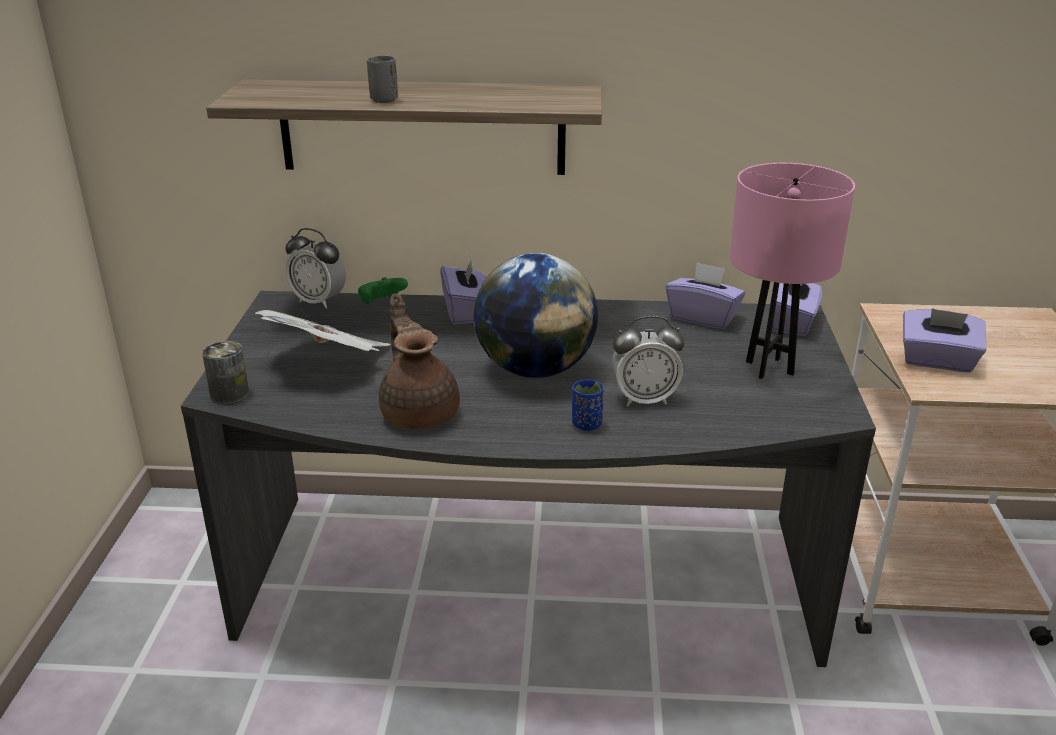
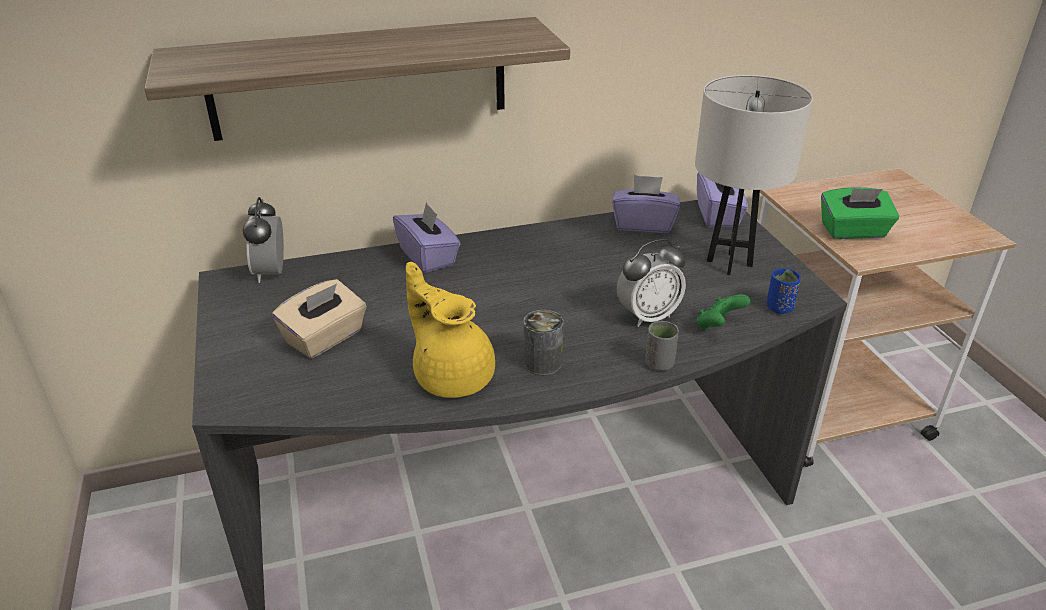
camera: 20 degrees left, 5 degrees up
(229, 394) = (240, 399): can -> can (542, 363)
(319, 301) = (271, 273): alarm clock -> alarm clock turned 75 degrees clockwise
(330, 361) = (325, 338): newspaper -> beige tissue box
(382, 304) = (339, 264): green game controller -> green game controller (718, 326)
(384, 100) = (340, 57): grey cup -> grey cup (659, 363)
(419, 412) = (452, 375): brown teapot -> yellow teapot
(535, 369) = (532, 305): globe -> none
(586, 424) = (615, 353): blue cup -> blue cup (779, 308)
(769, 368) = (729, 263): pink table lamp -> white table lamp
(937, 361) = (853, 232): purple tissue box -> green tissue box

